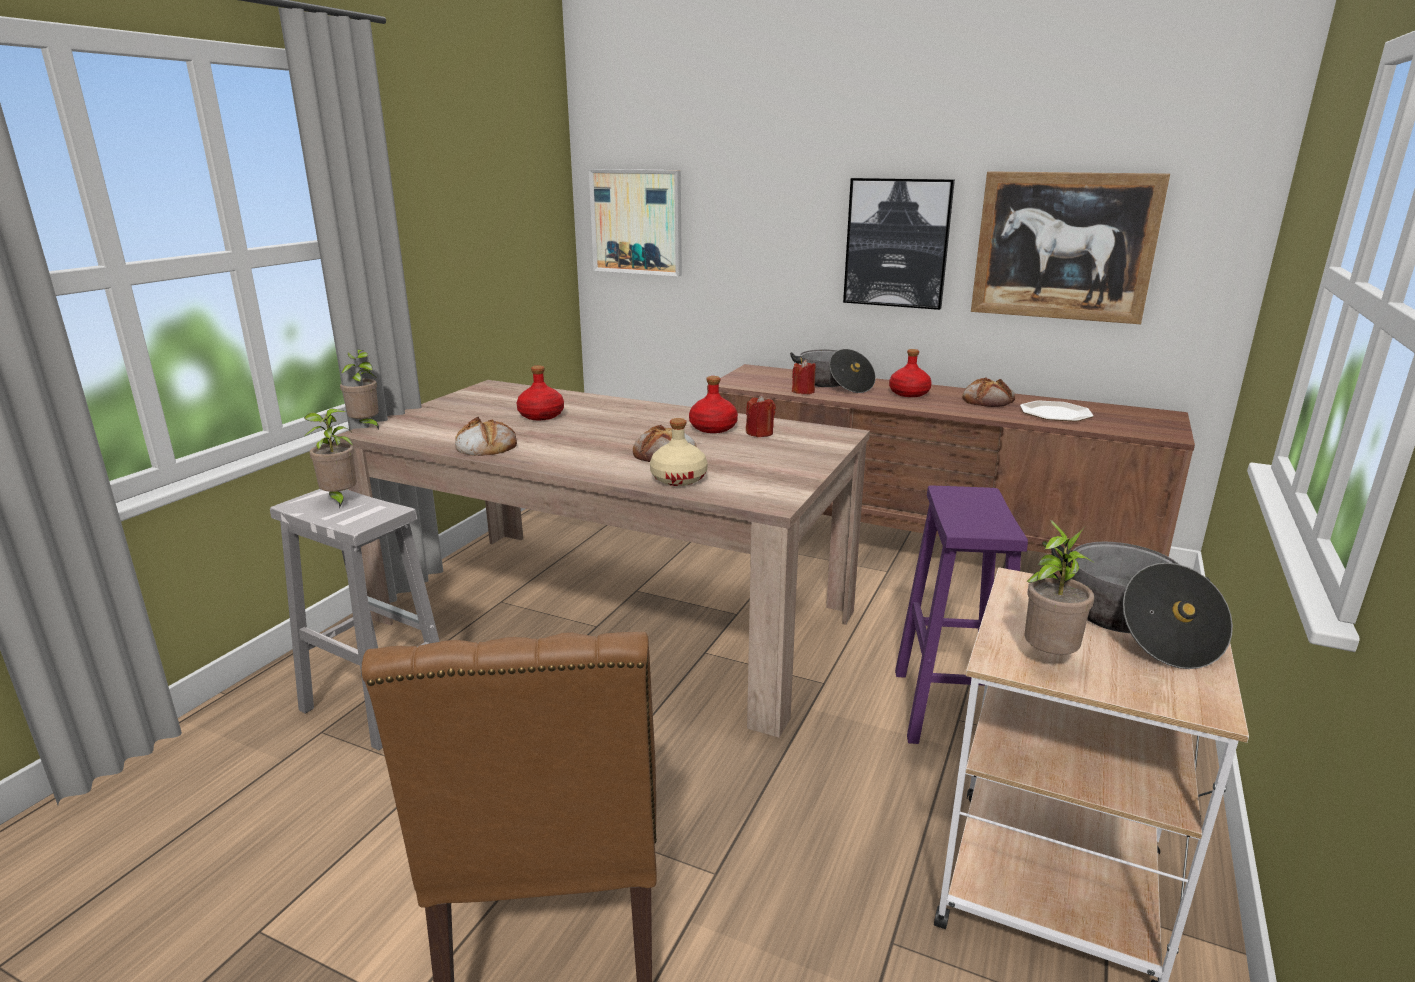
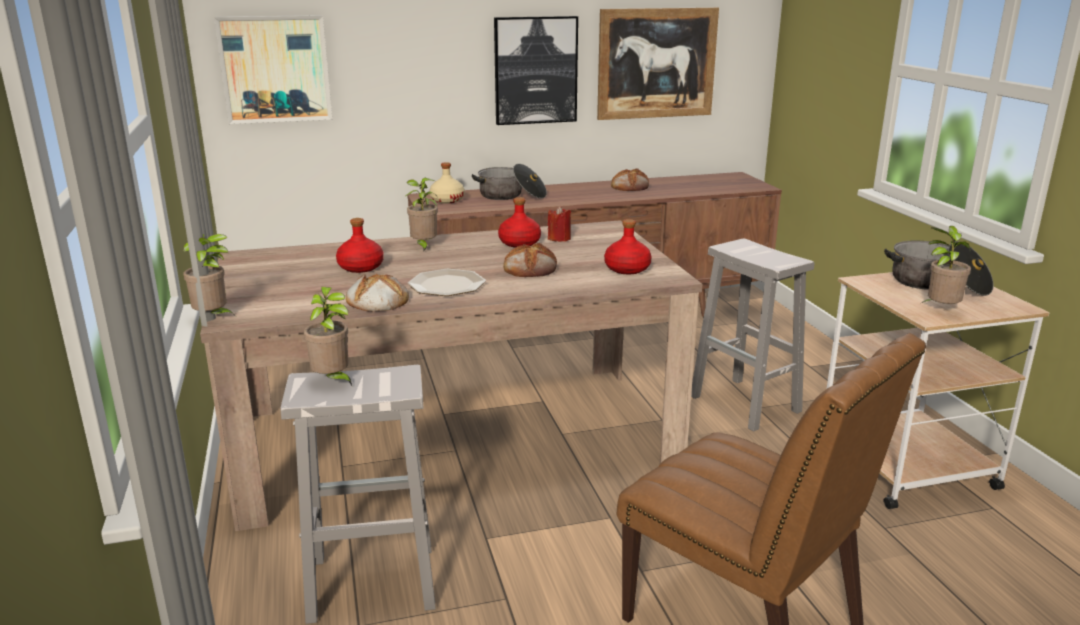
camera: 40 degrees left, 0 degrees up
(627, 411) = (423, 247): none -> potted plant
(678, 478) = (582, 281): beige bottle -> beige bottle (447, 200)
(803, 391) = (503, 205): red candle -> none
(908, 393) = (574, 192): red bottle -> red bottle (627, 269)
(949, 710) = (746, 404): purple stool -> white stool
(1055, 413) = (683, 186): plate -> plate (447, 285)

